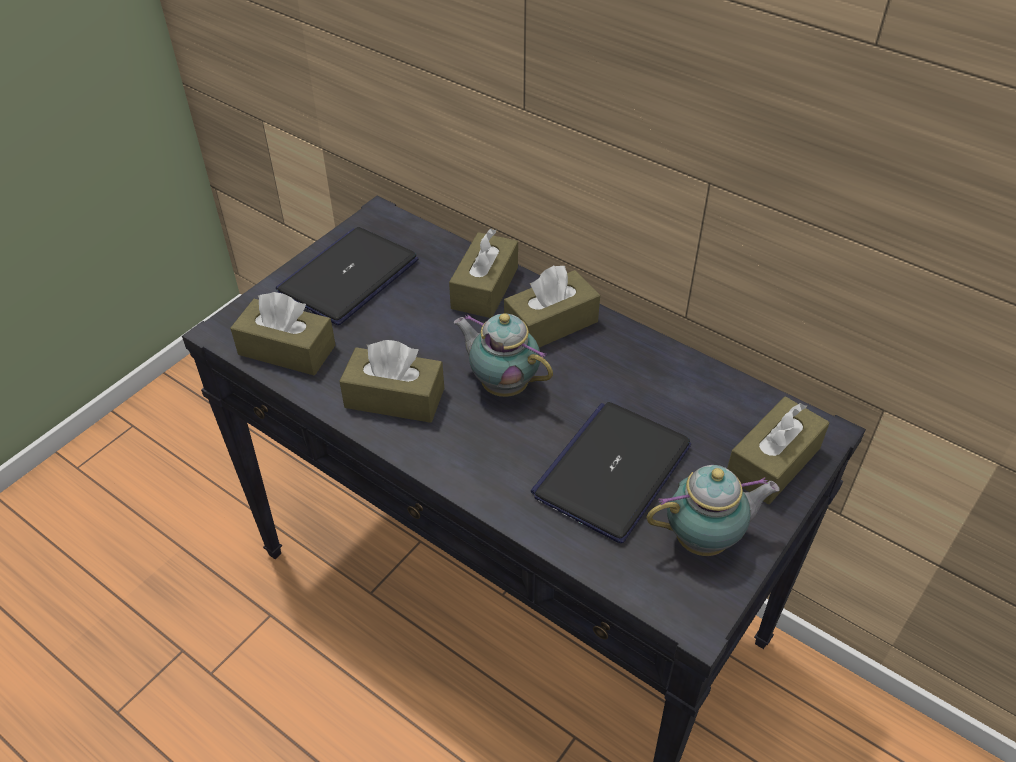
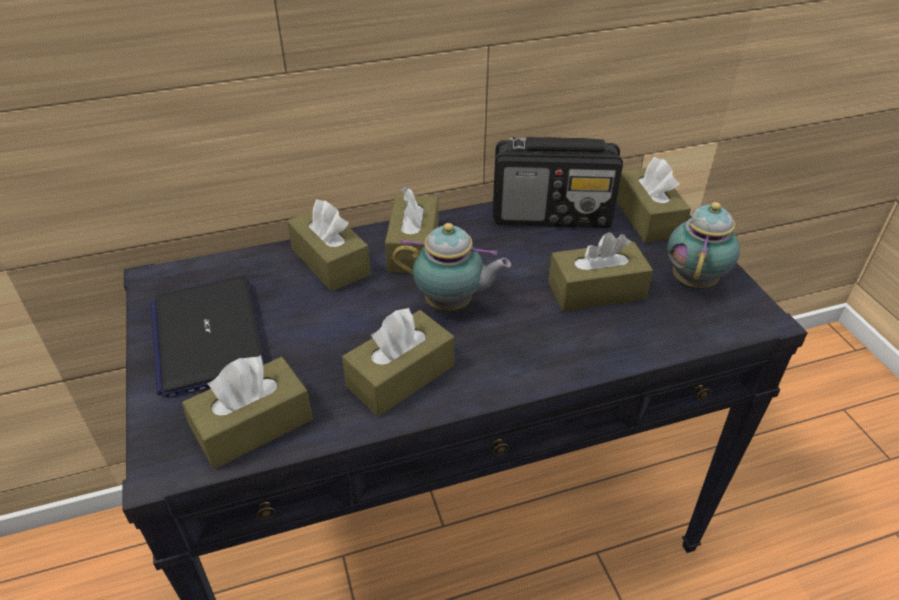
camera: 55 degrees left, 5 degrees down
(502, 384) = (452, 304): teapot -> teapot turned 150 degrees counterclockwise
(612, 471) = (596, 290): laptop -> brown tissue box
(695, 390) = (552, 215): none -> radio

